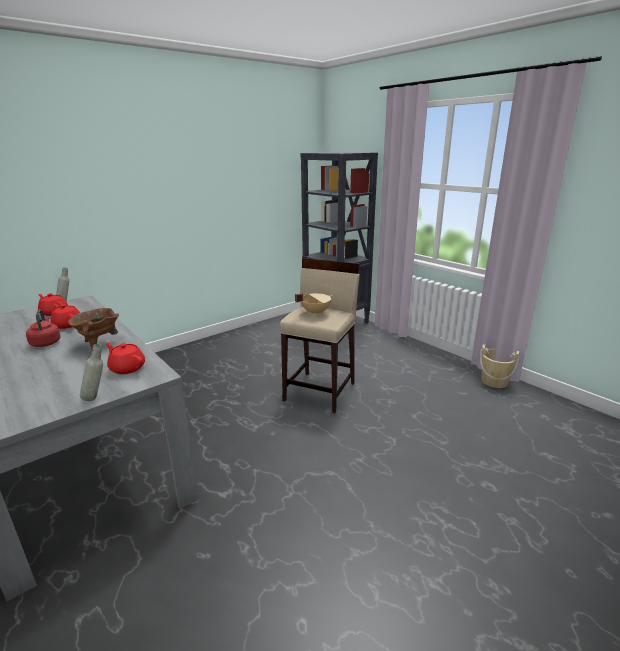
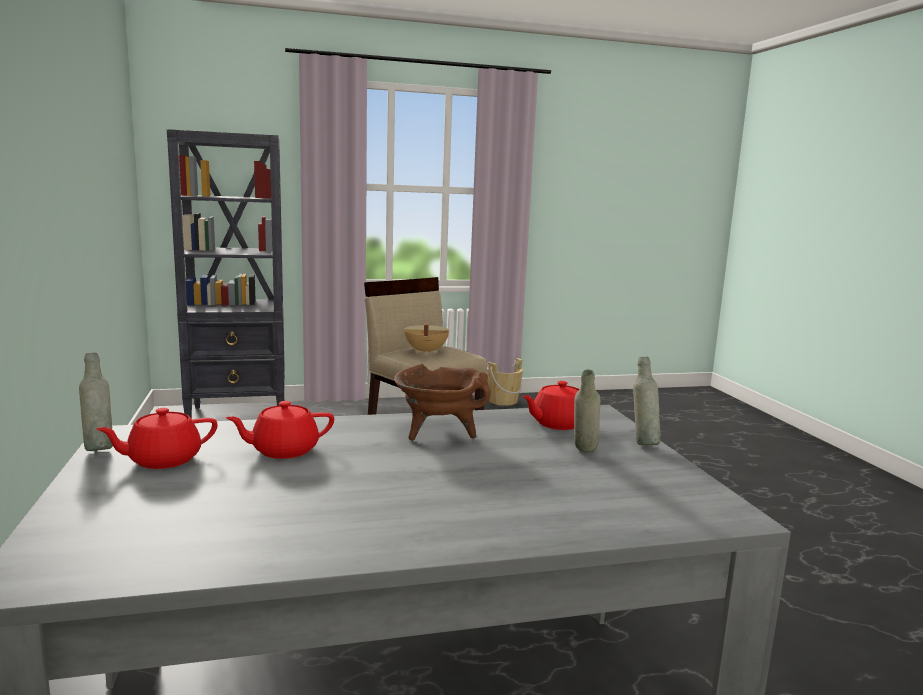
camera: 65 degrees left, 10 degrees down
(46, 342) = (368, 469): red kettle -> none
(74, 383) = (584, 453): none -> grey bottle

